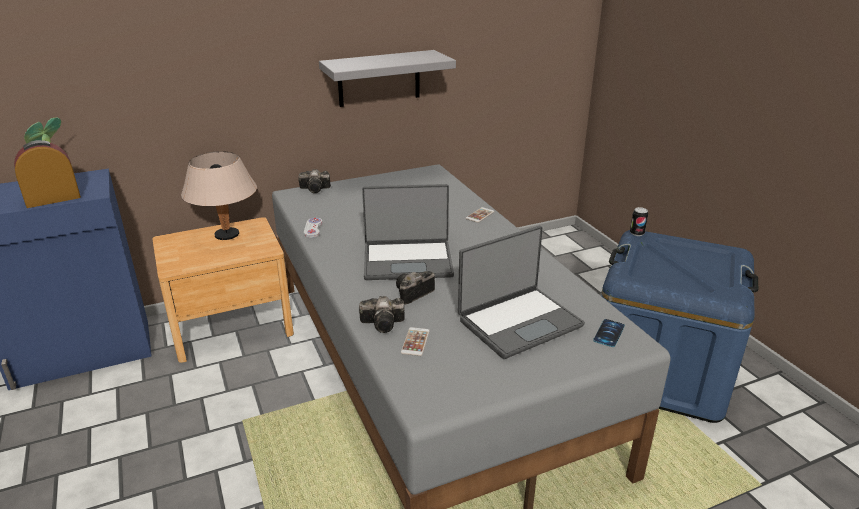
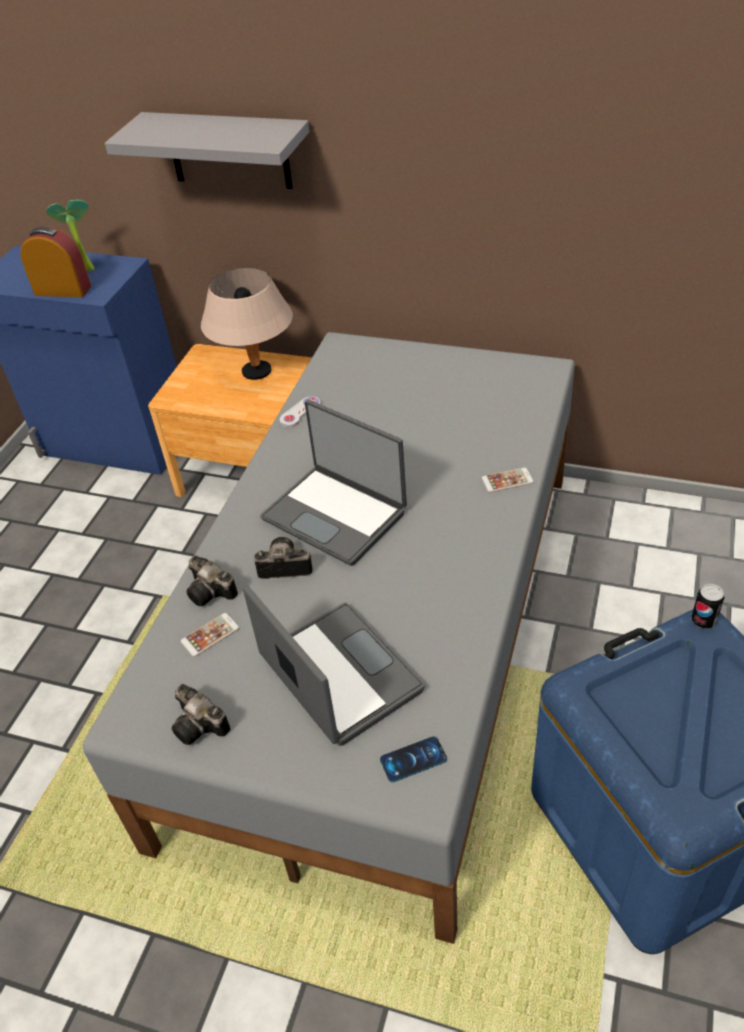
camera: 45 degrees right, 15 degrees up
(316, 189) = (373, 347): camera -> camera (201, 726)
(379, 78) = (490, 215): grey shelf -> grey shelf (229, 150)
(518, 322) = (337, 675): laptop -> laptop turned 135 degrees counterclockwise

